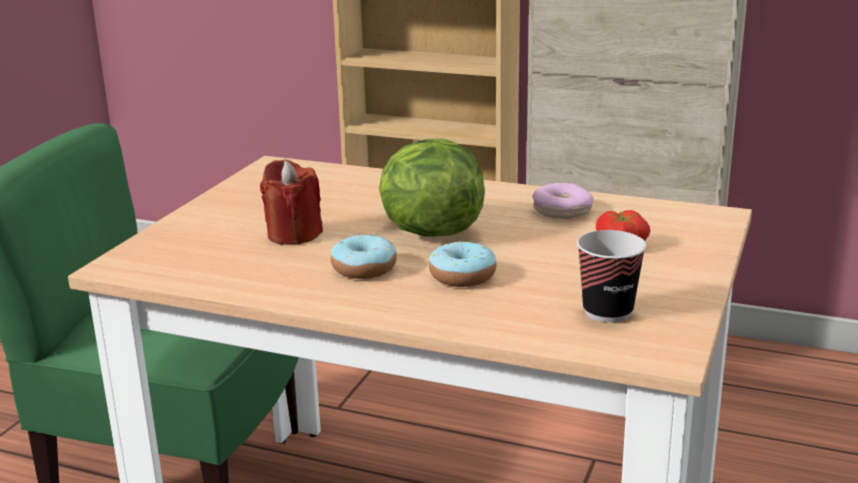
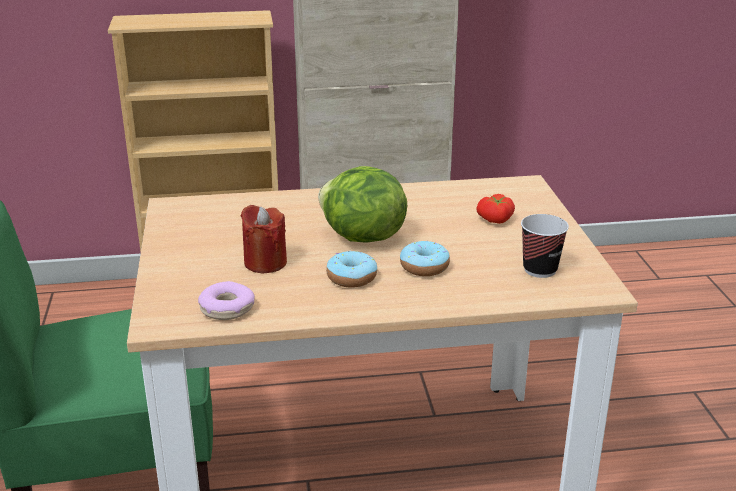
camera: 30 degrees left, 5 degrees up
(562, 211) = (430, 201): donut -> donut (227, 309)

